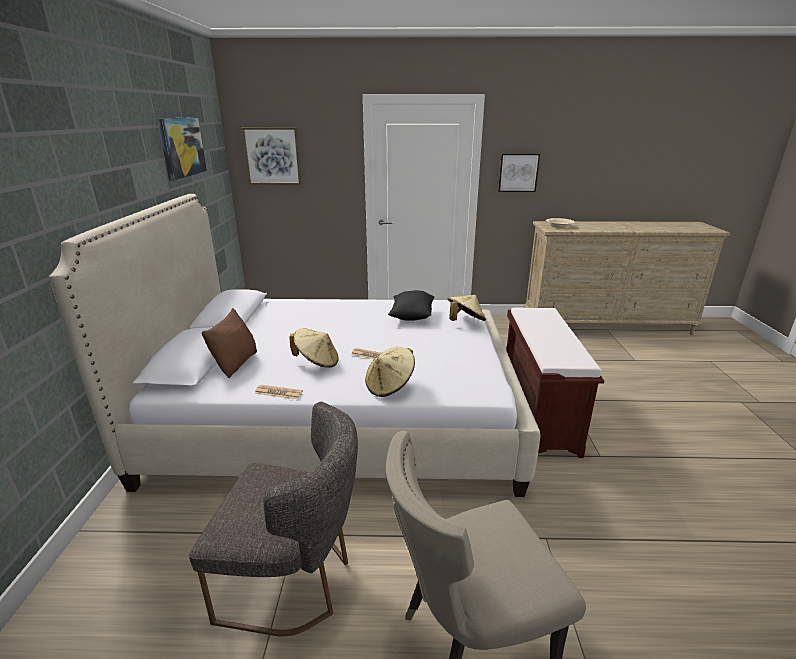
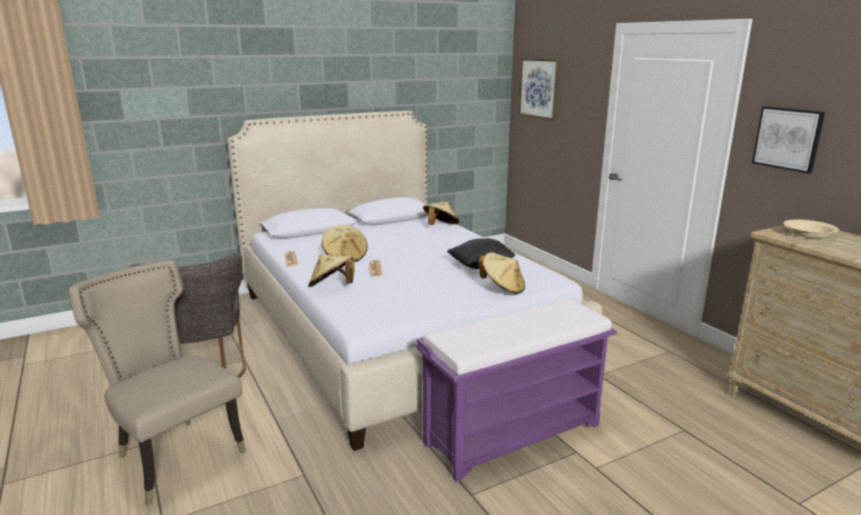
camera: 60 degrees right, 5 degrees down
(182, 147) = (425, 72): picture -> none
(235, 363) = (319, 239): brown pillow -> none
(296, 305) = (440, 226): none -> beige hat
(537, 414) = (513, 433): brown bench -> purple bench

